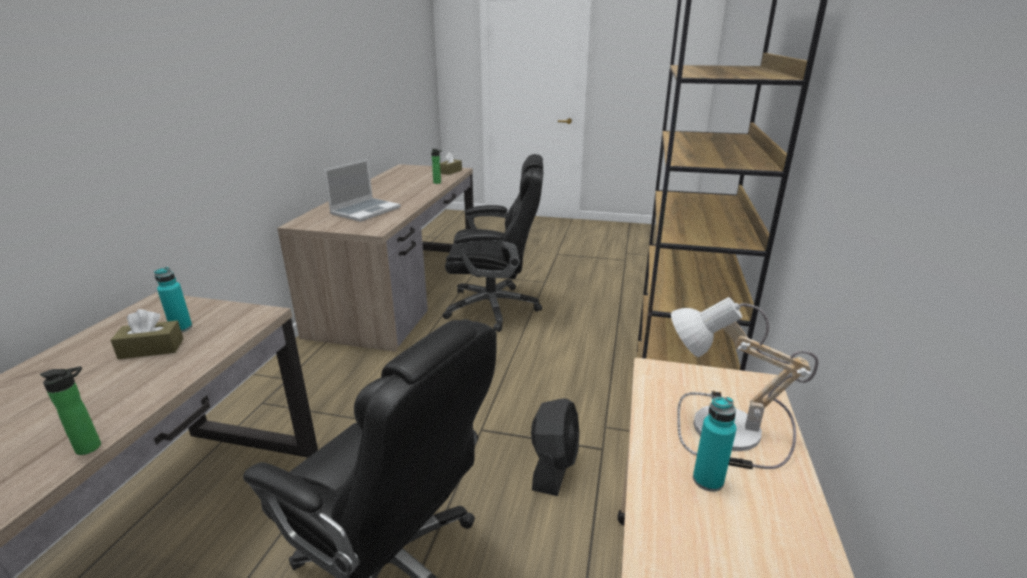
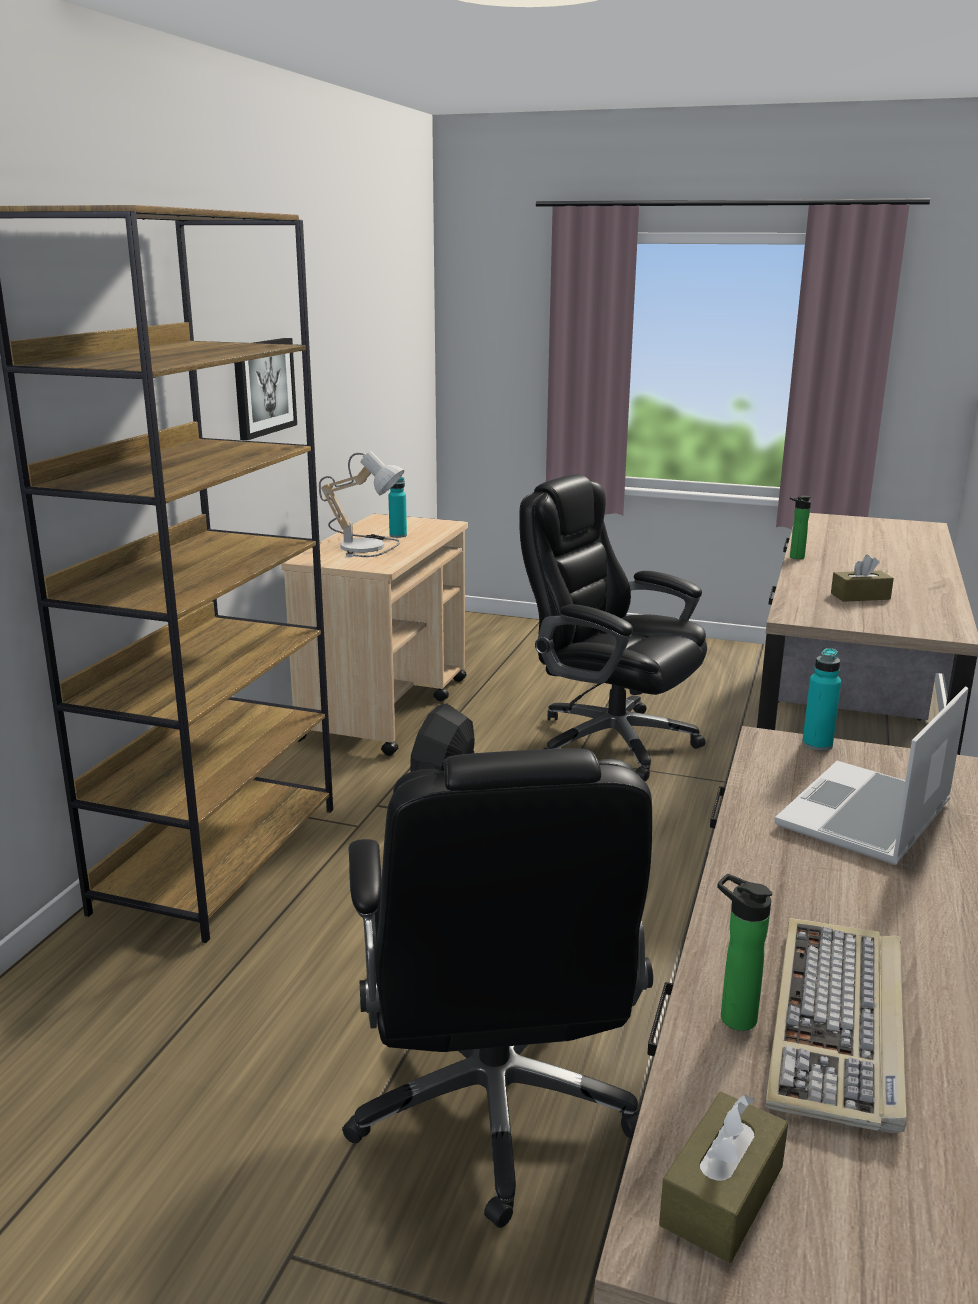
camera: 175 degrees left, 5 degrees down
(181, 328) = (863, 609): turquoise bottle -> turquoise bottle (817, 744)
(416, 183) = (839, 1026): none -> keyboard
(494, 307) = (494, 1109): black office chair -> black office chair turned 105 degrees counterclockwise
(854, 178) = (263, 387): none -> picture

